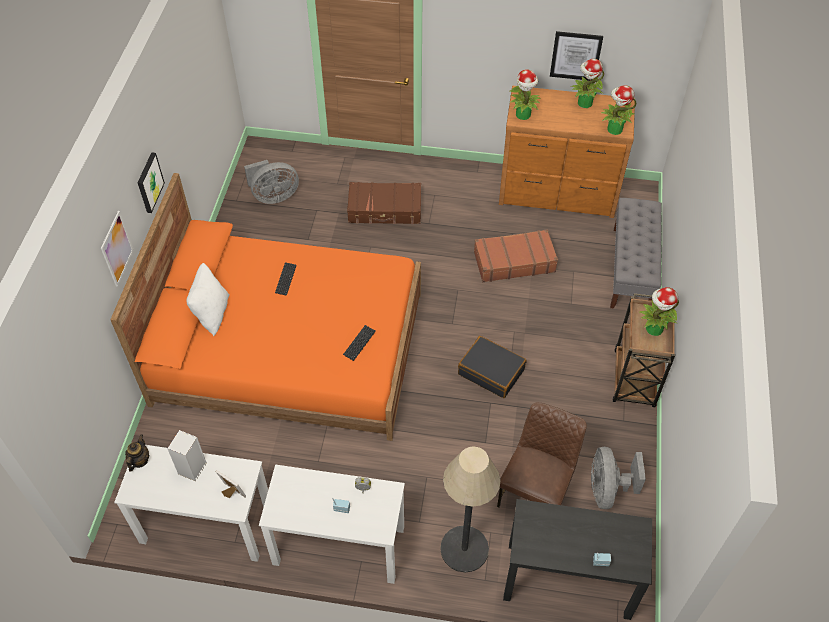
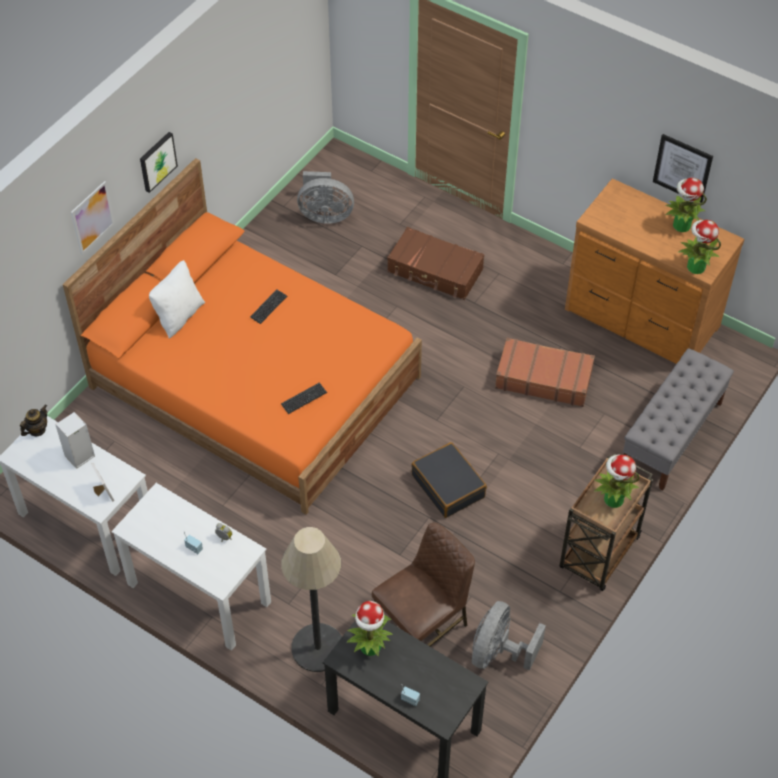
camera: 25 degrees right, 0 degrees up
(523, 115) = (603, 216): potted plant -> potted plant (370, 647)

